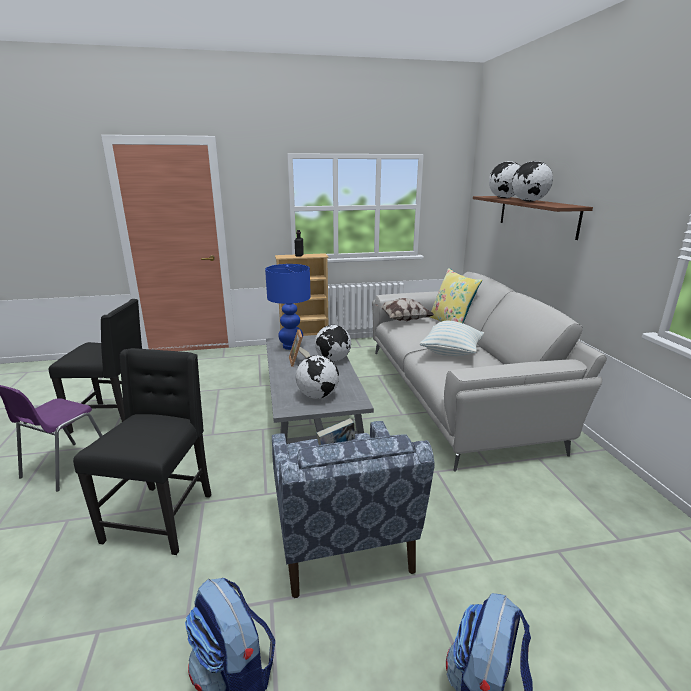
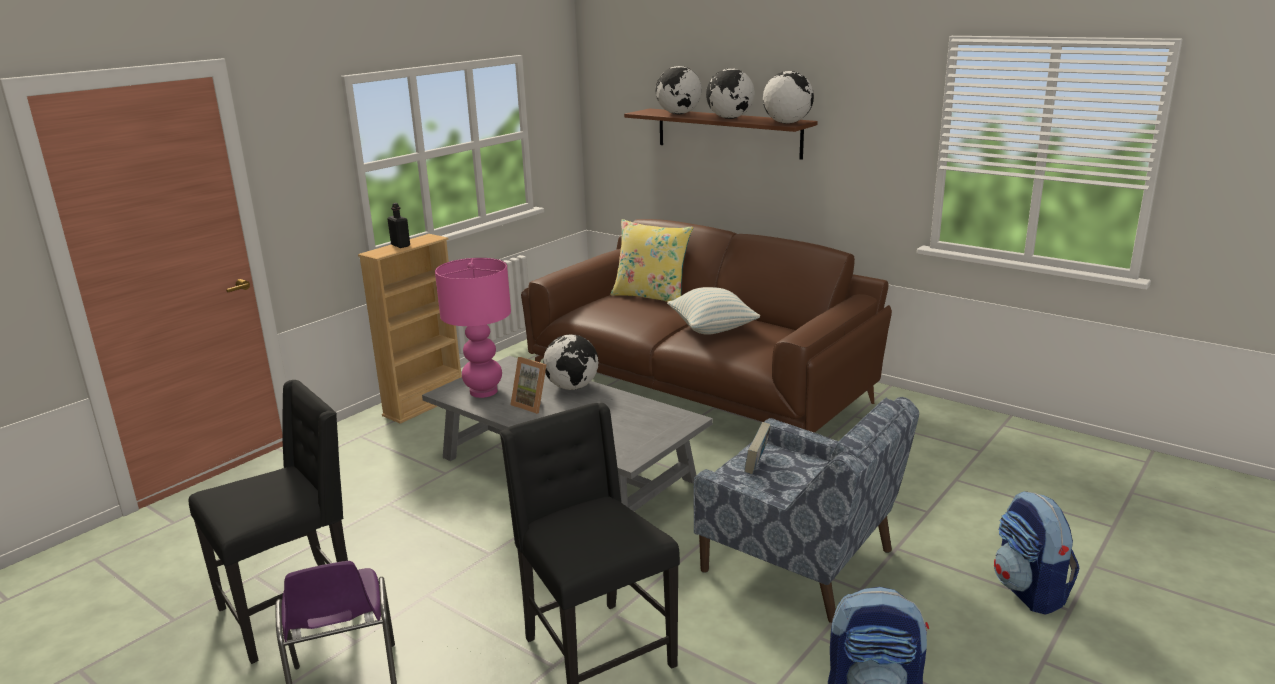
camera: 40 degrees left, 0 degrees up
(291, 346) = (483, 391): blue table lamp -> pink table lamp
(318, 396) = (634, 431): globe -> globe (787, 123)
(402, 319) = (586, 308): pillow -> none
(456, 393) = (700, 385): grey sofa -> brown sofa

